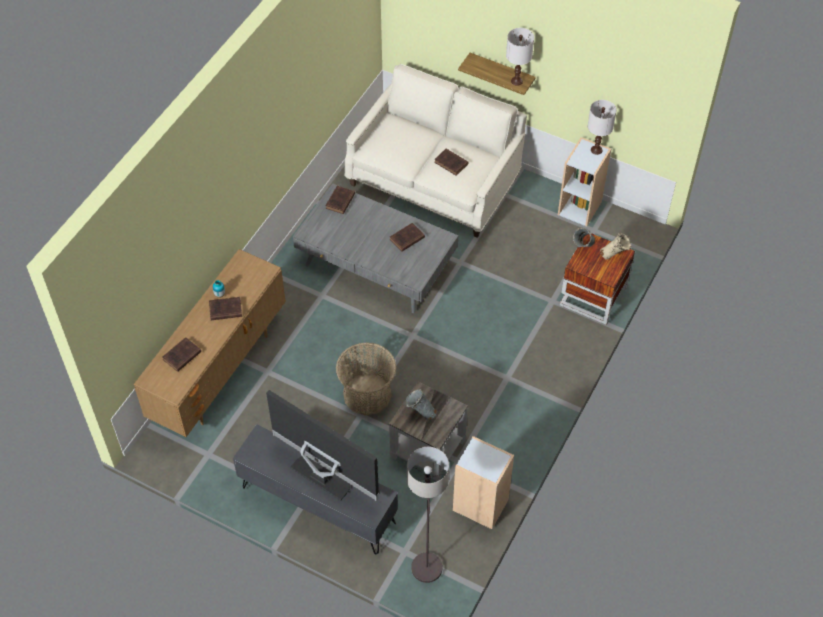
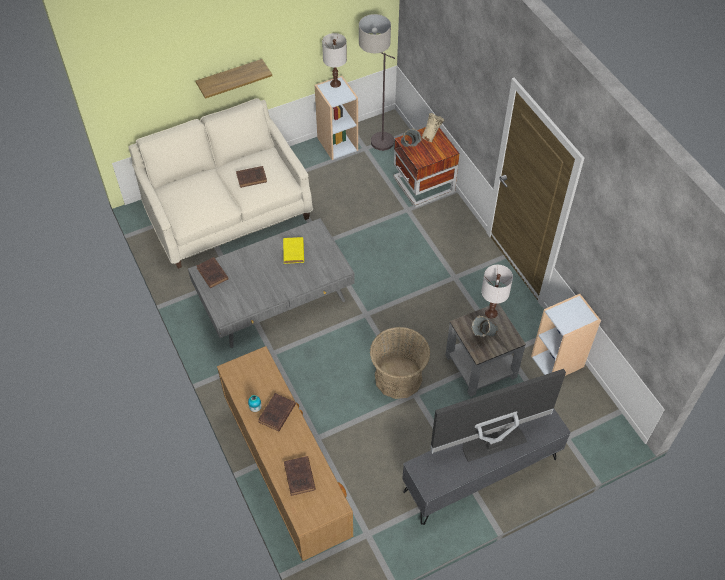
camera: 55 degrees left, 0 degrees up
(406, 239) = (293, 252): brown book -> yellow book
(426, 559) = (582, 427): grey floor lamp -> grey floor lamp (376, 139)
(517, 81) = (255, 71): white table lamp -> white table lamp (491, 313)

